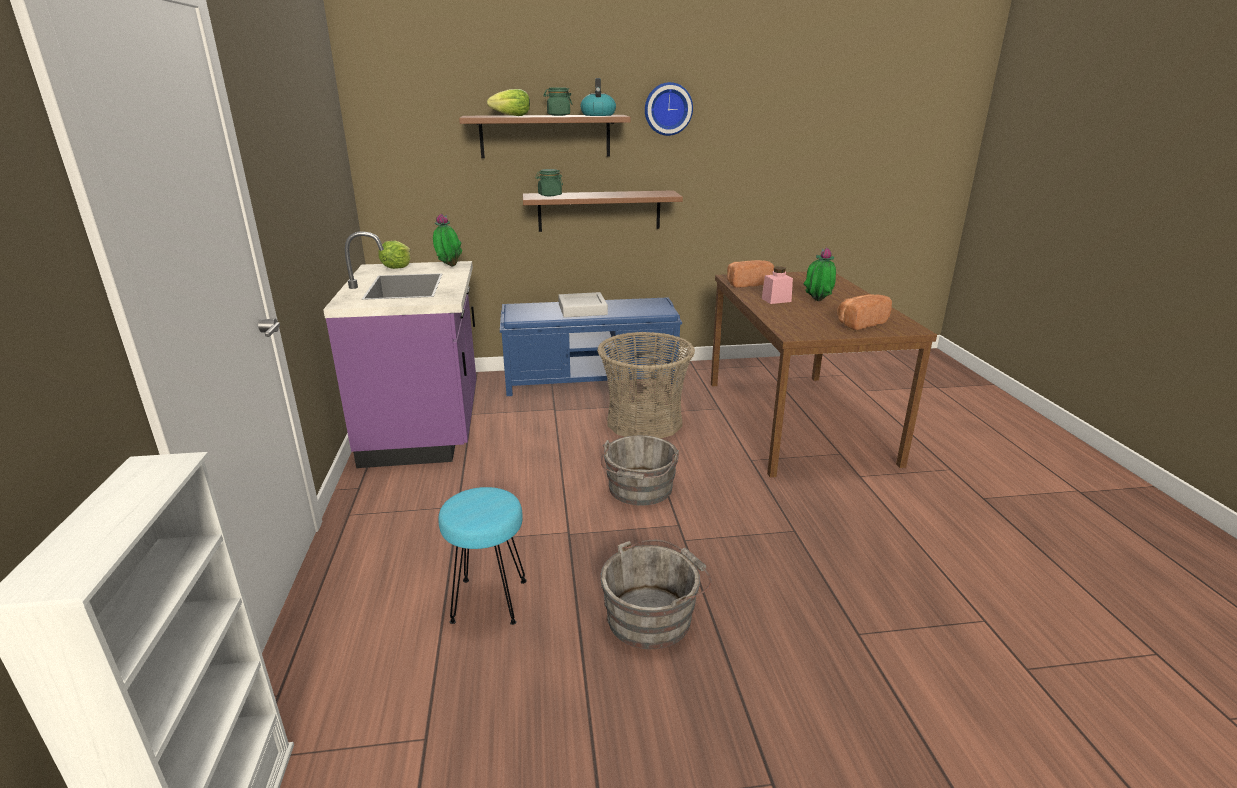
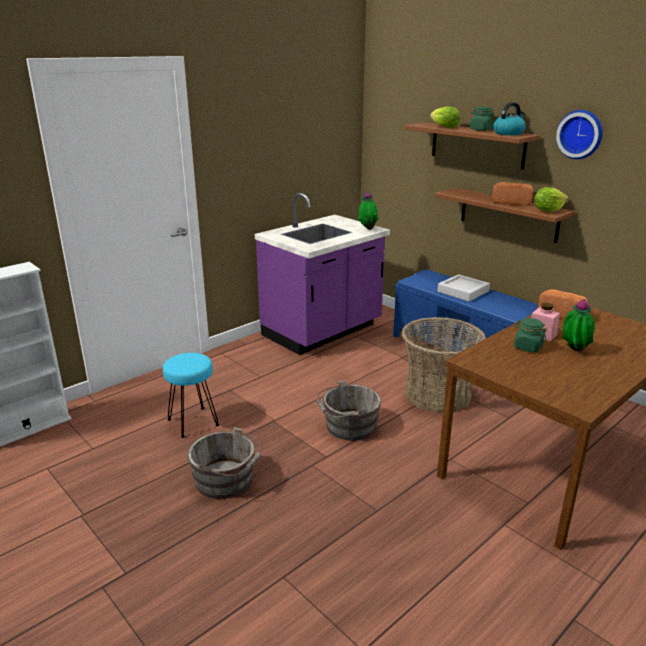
camera: 55 degrees right, 0 degrees up
(397, 267) = (342, 221): lettuce -> lettuce (547, 211)
(549, 195) = (463, 193): green jar -> green jar (527, 347)
(859, 323) = (549, 380): bread -> bread (512, 202)

